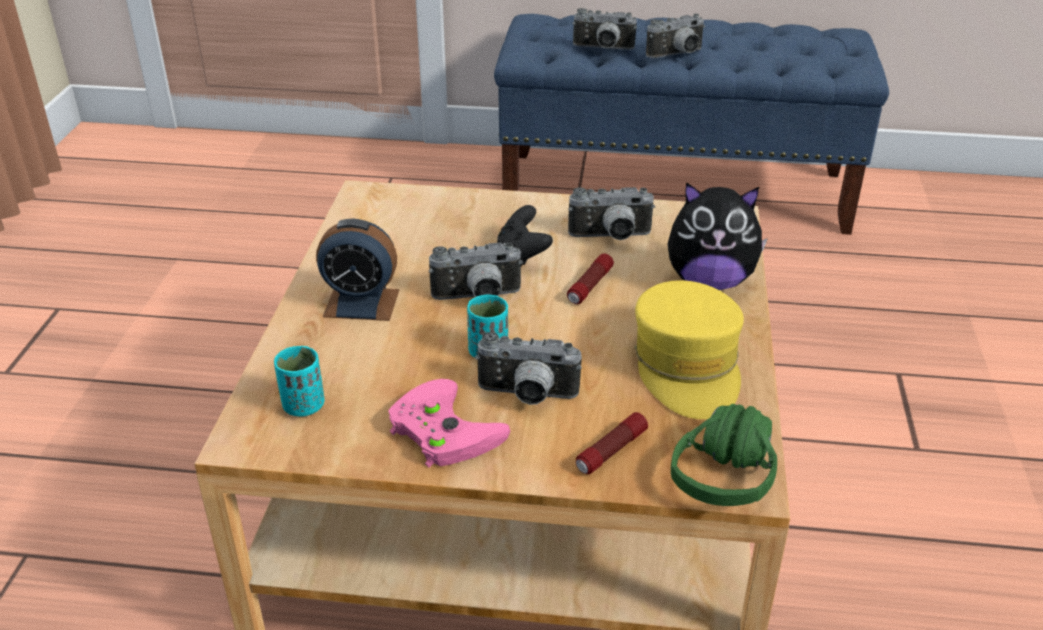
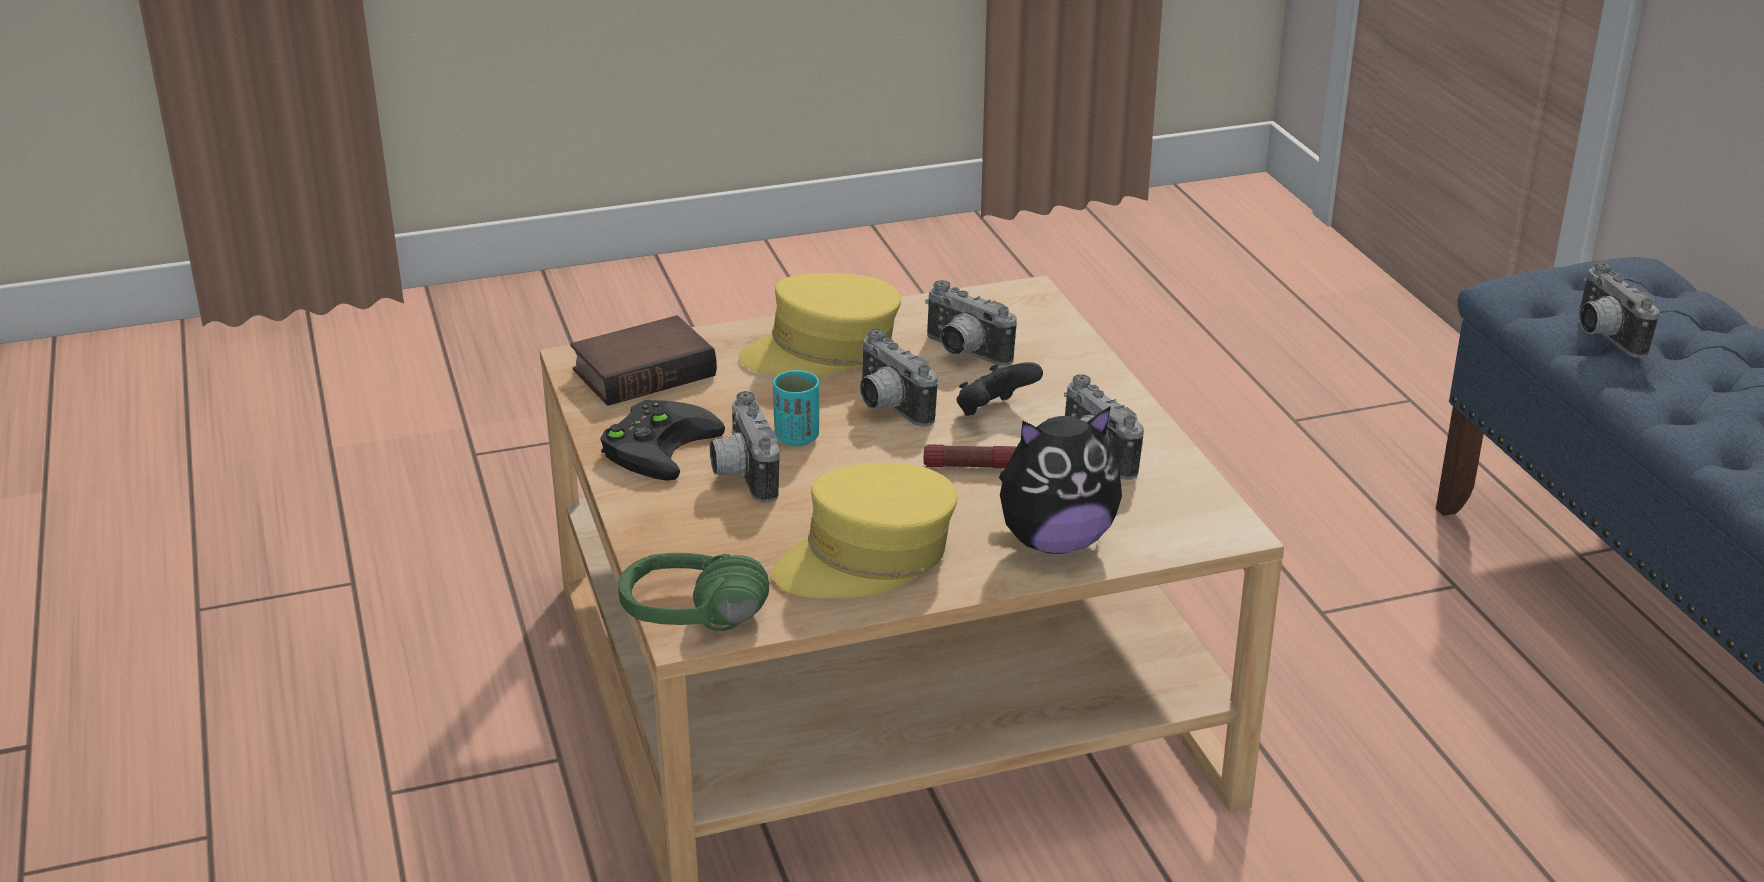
camera: 65 degrees right, 5 degrees down
(303, 406) = (644, 370): turquoise cup -> book
(361, 303) = (822, 350): alarm clock -> yellow cap
(440, 430) = (658, 444): pink game controller -> black game controller
(611, 451) = (688, 541): flashlight -> none
(677, 55) = (1671, 396): camera -> camera (962, 353)
(710, 281) = (1055, 541): plush toy -> plush toy turned 90 degrees counterclockwise

